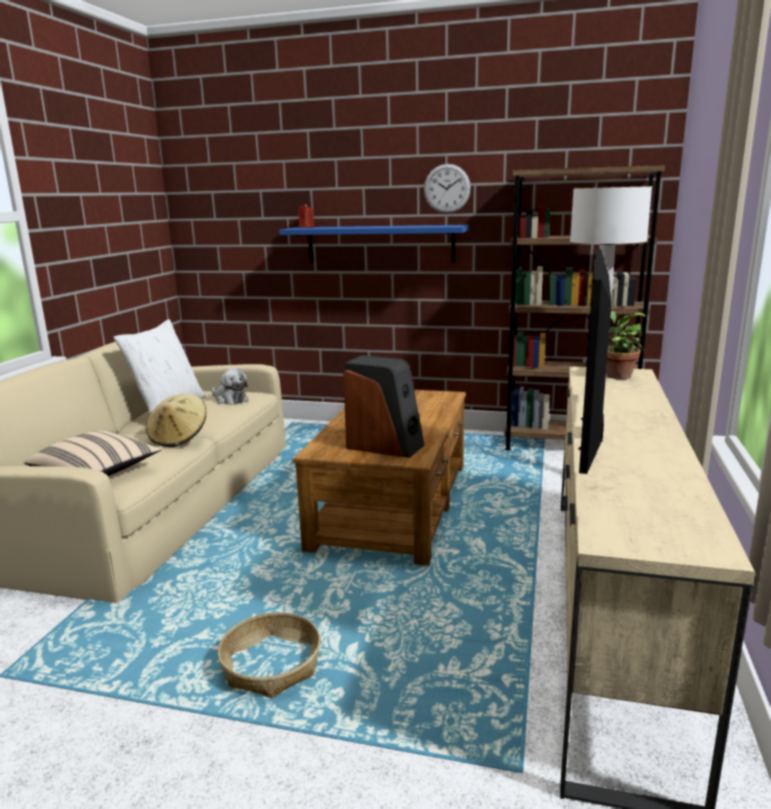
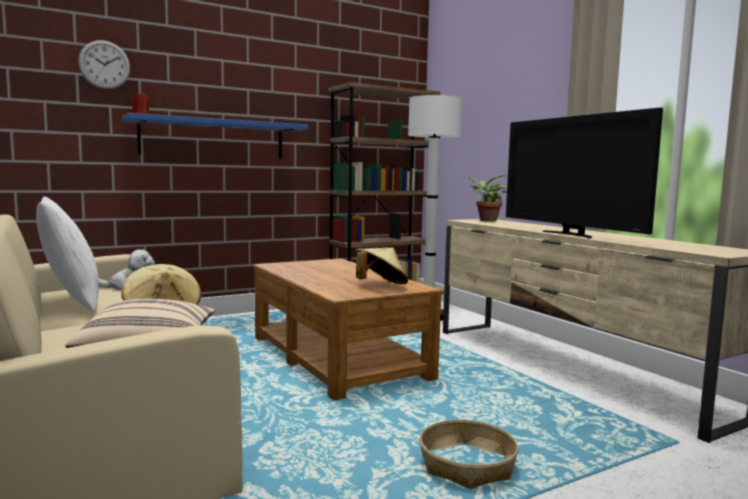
camera: 45 degrees left, 10 degrees down
(385, 446) = (380, 286): speaker -> beige hat
(447, 188) = (274, 94): wall clock -> wall clock (104, 64)

